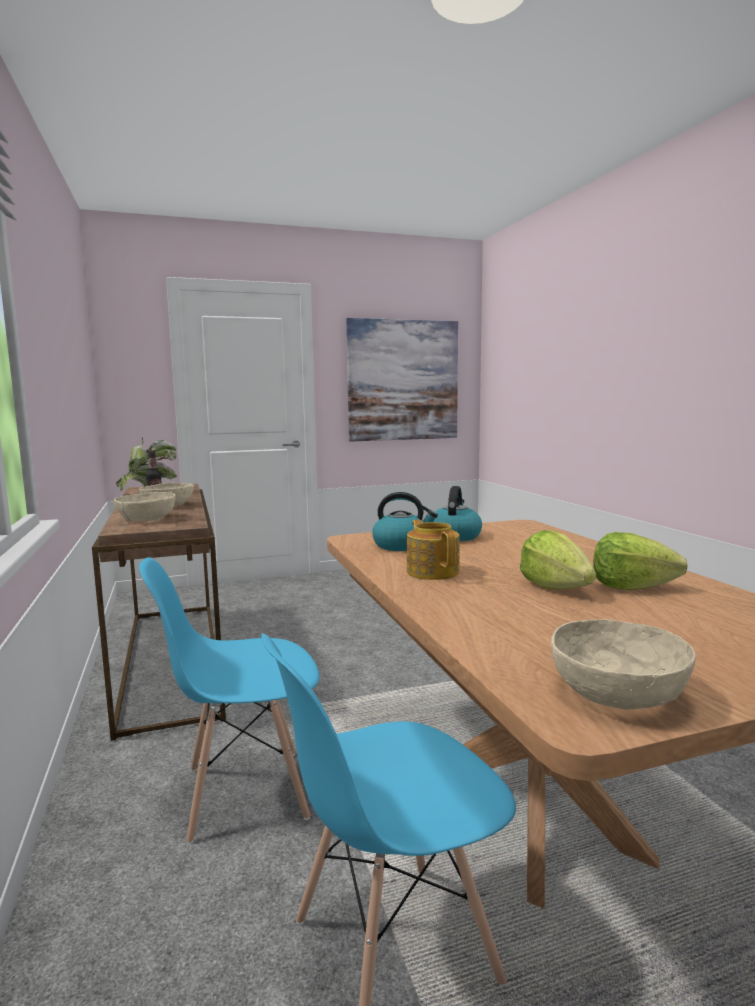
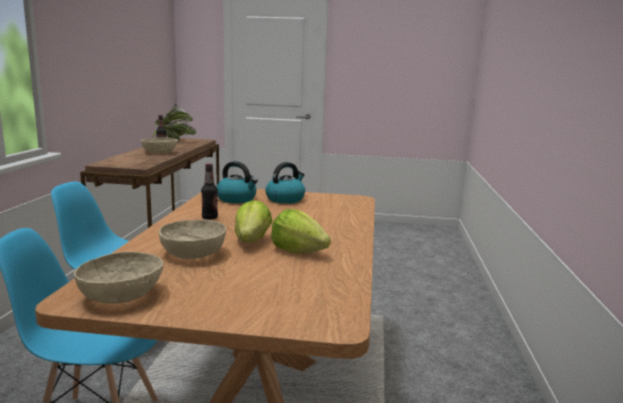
camera: 25 degrees right, 5 degrees up
(146, 519) = (128, 159): beige bowl -> beige bowl (193, 253)
(403, 380) = (401, 70): picture -> none
(433, 571) = (209, 218): teapot -> bottle

